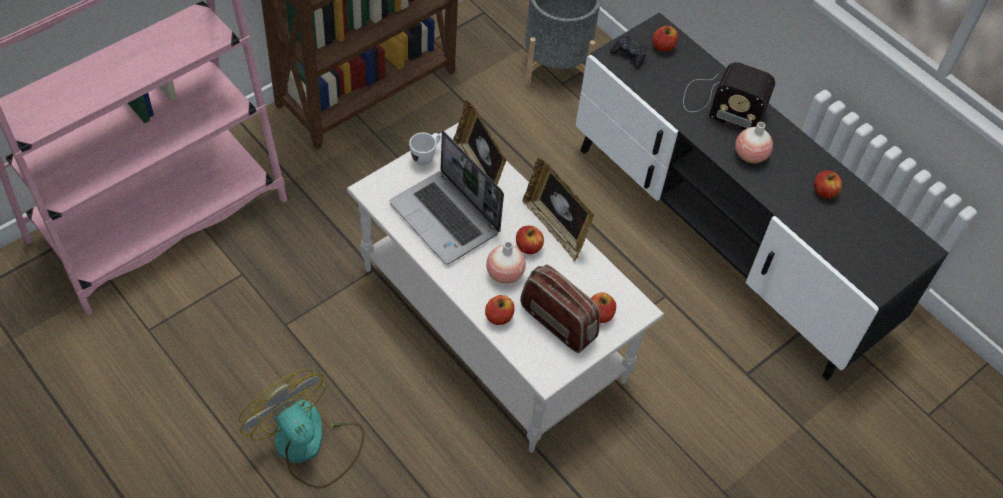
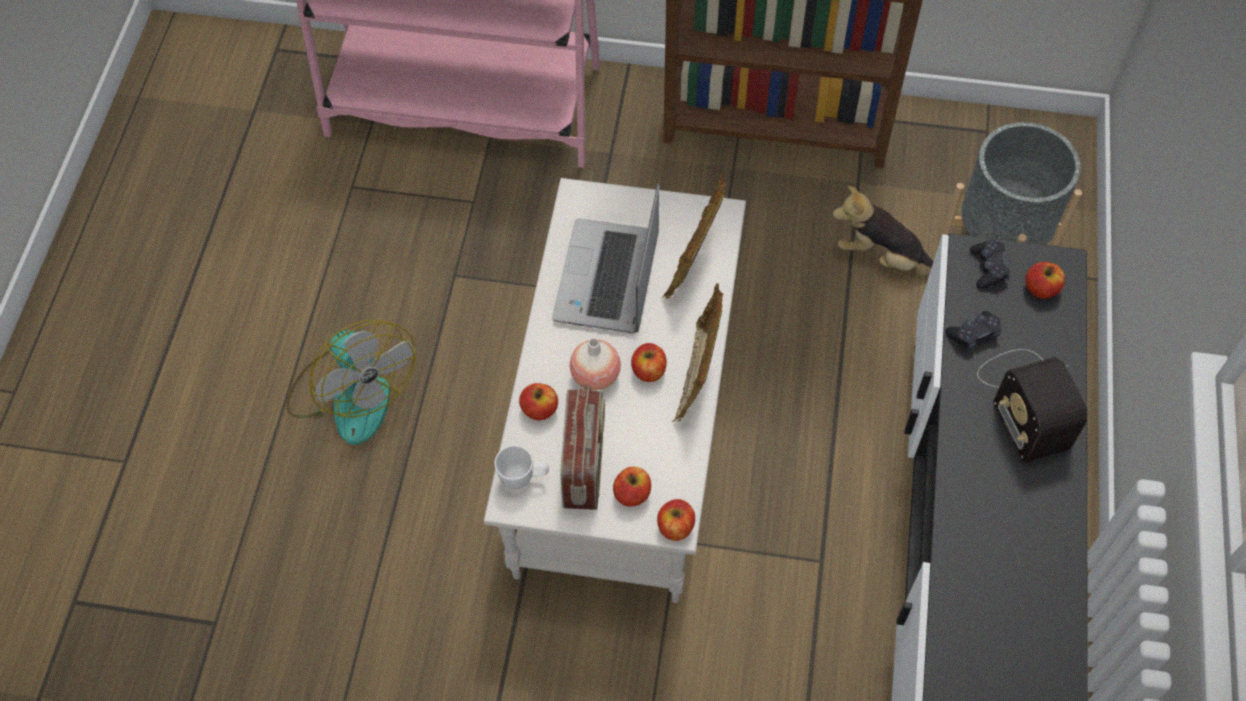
camera: 55 degrees right, 5 degrees up
(308, 445) = (352, 393): fan -> fan turned 135 degrees clockwise
(426, 156) = (664, 207): white mug -> white mug (524, 478)
(510, 118) = (883, 257): none -> plush toy
(661, 92) = (973, 334): none -> black game controller
(750, 155) = (987, 479): vase -> none
(824, 192) = (1022, 591): apple -> apple (675, 527)

